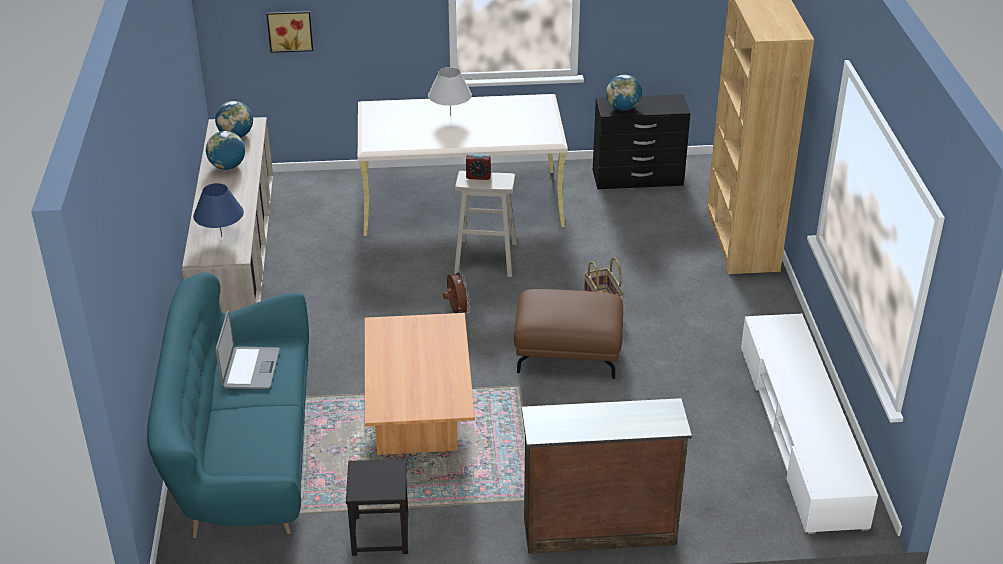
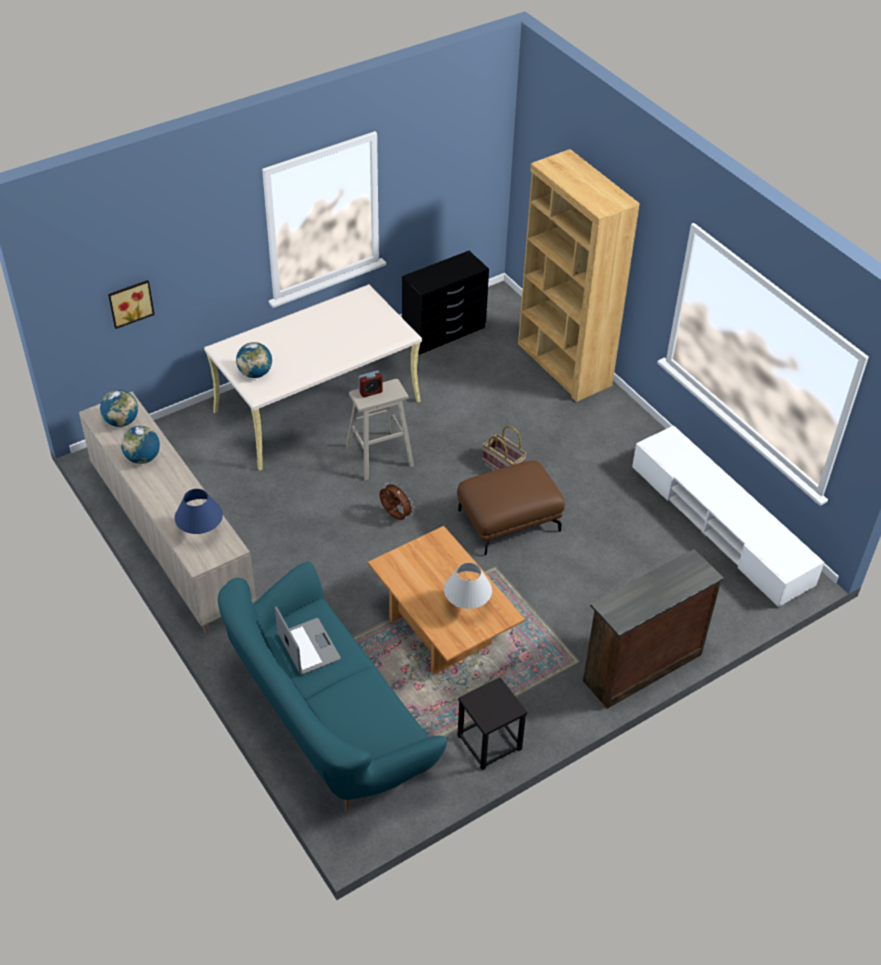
camera: 30 degrees left, 10 degrees up
(450, 115) = (300, 336): white table lamp -> white table lamp (467, 606)
(623, 108) = (432, 280): globe -> globe (255, 373)

